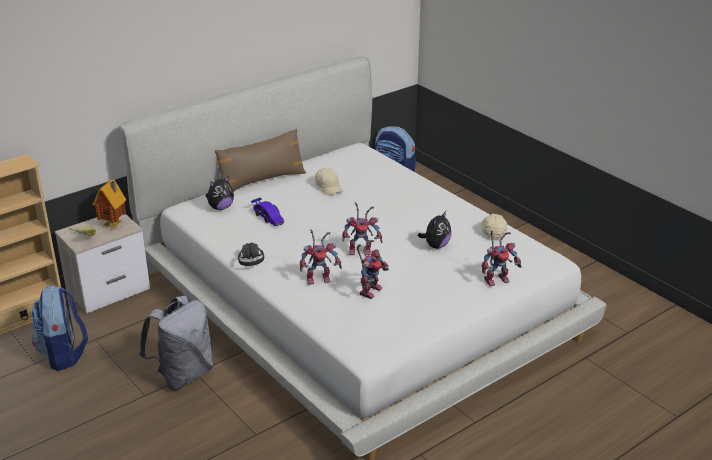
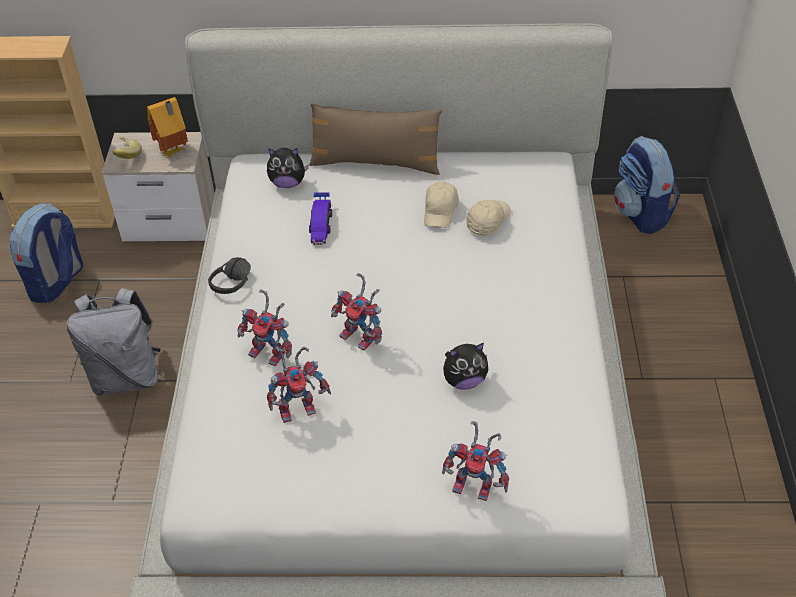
camera: 40 degrees right, 15 degrees up
(492, 231) = (566, 398): beige cap -> beige cap (487, 221)

